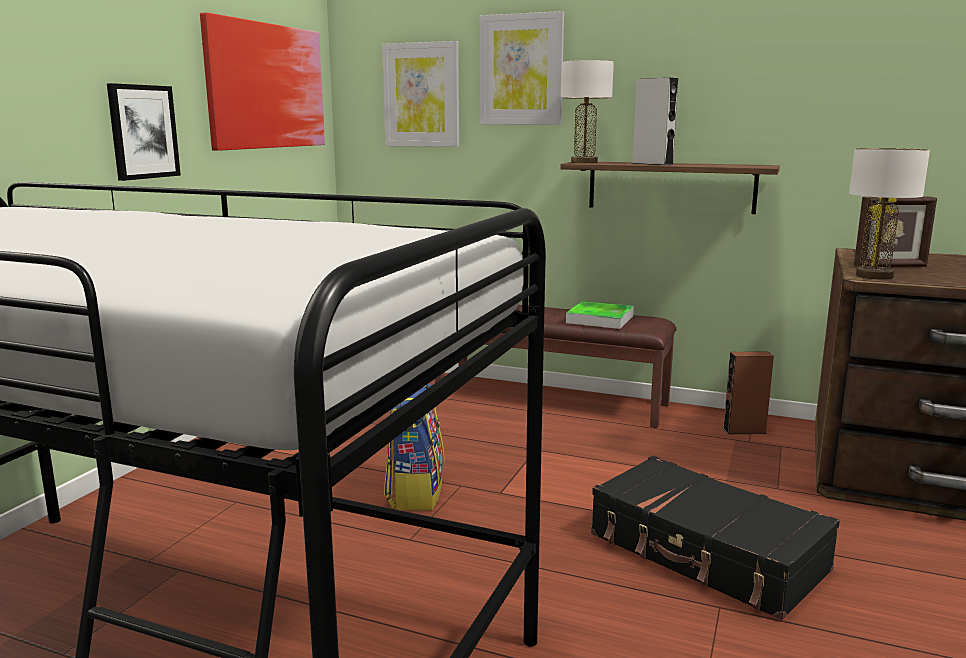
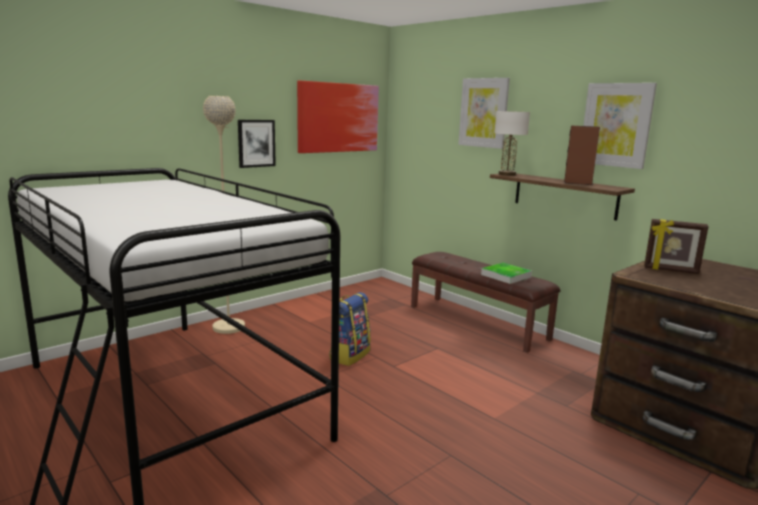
camera: 25 degrees right, 0 degrees up
(147, 496) = (229, 327): none -> beige floor lamp
(421, 95) = (430, 124): picture -> picture (616, 125)
(652, 164) = (546, 179): grey speaker -> none
(706, 553) = (475, 427): black suitcase -> none
(744, 431) = (586, 367): brown speaker -> brown speaker (578, 183)
(874, 276) = (640, 274): table lamp -> none

